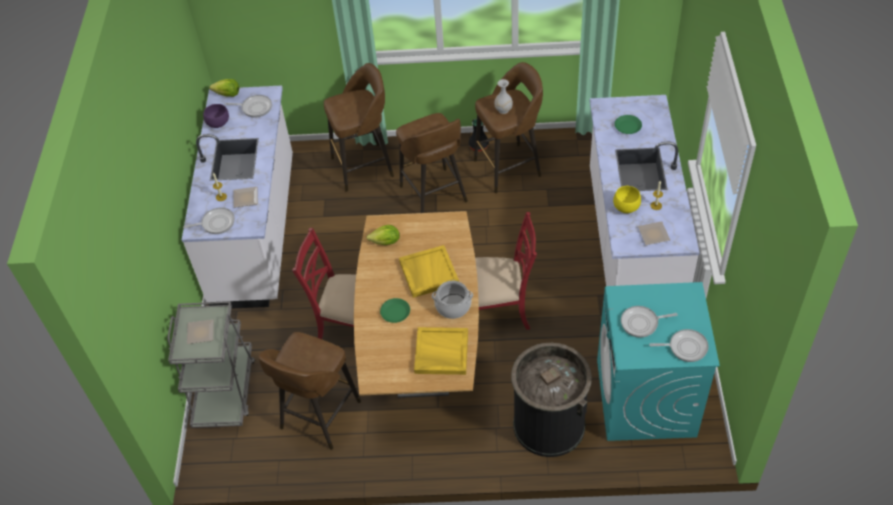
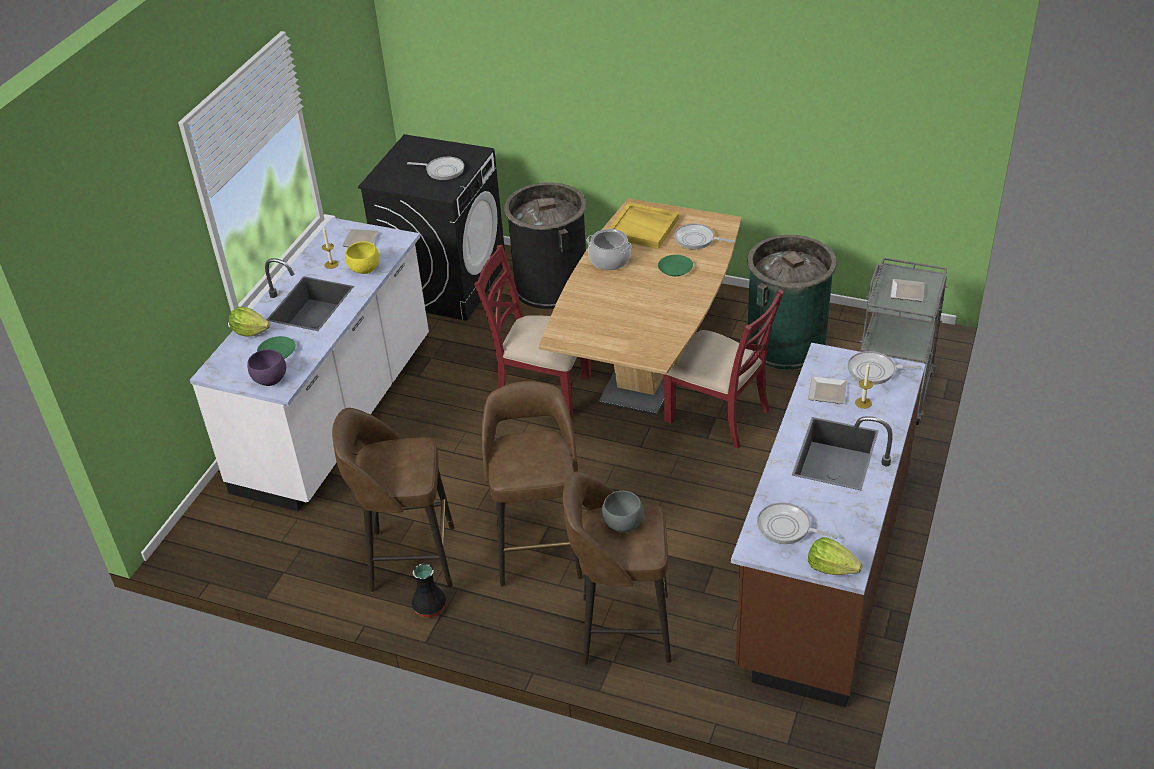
camera: 160 degrees left, 10 degrees down
(218, 123) = (854, 517): purple bowl -> purple bowl (270, 380)
(256, 231) = (822, 573): white counter -> brown counter
(319, 417) = (786, 343): brown stool -> green trash can
(353, 109) = (622, 525): none -> grey bowl
(386, 242) = (655, 336): lettuce -> lettuce (250, 331)
(428, 272) = (620, 295): yellow tray -> none
(503, 110) = (403, 458): white vase -> none
(646, 398) = (445, 283): turquoise washing machine -> black washing machine
(685, 347) = (420, 149): frying pan -> frying pan (697, 240)

